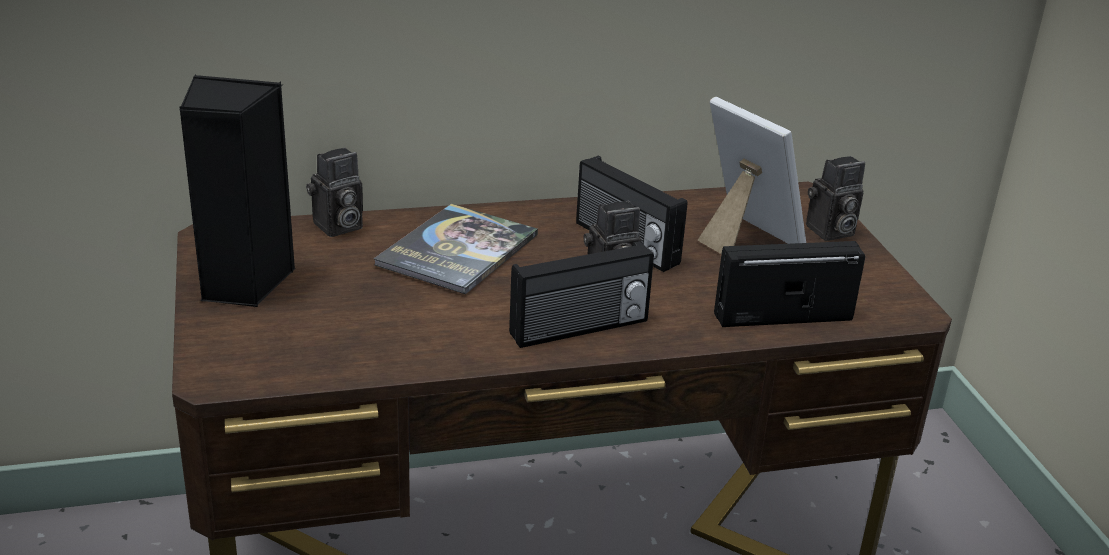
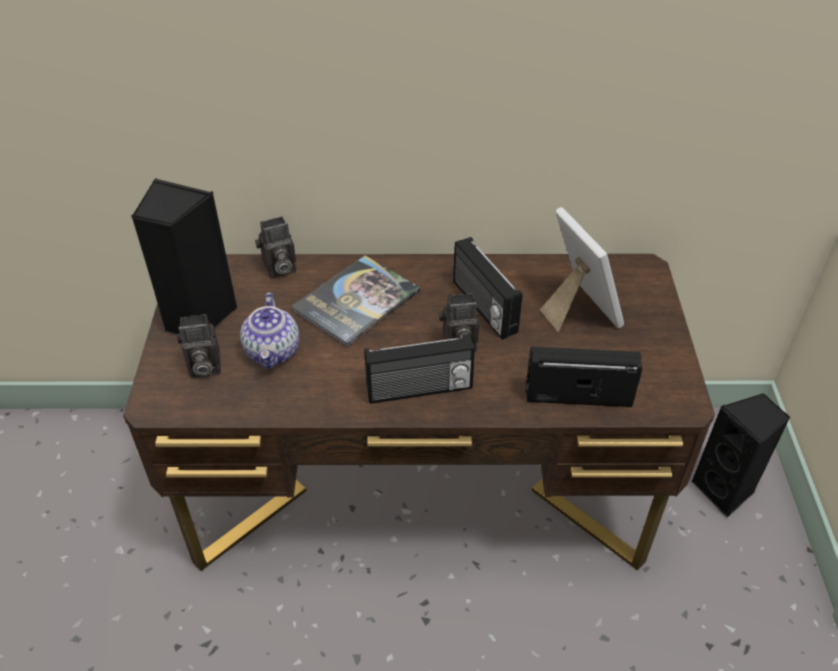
camera: 15 degrees right, 15 degrees up
(365, 309) = (273, 352): none -> teapot
(829, 232) = (649, 311): camera -> camera (203, 367)
(934, 501) = (725, 490): none -> black speaker

